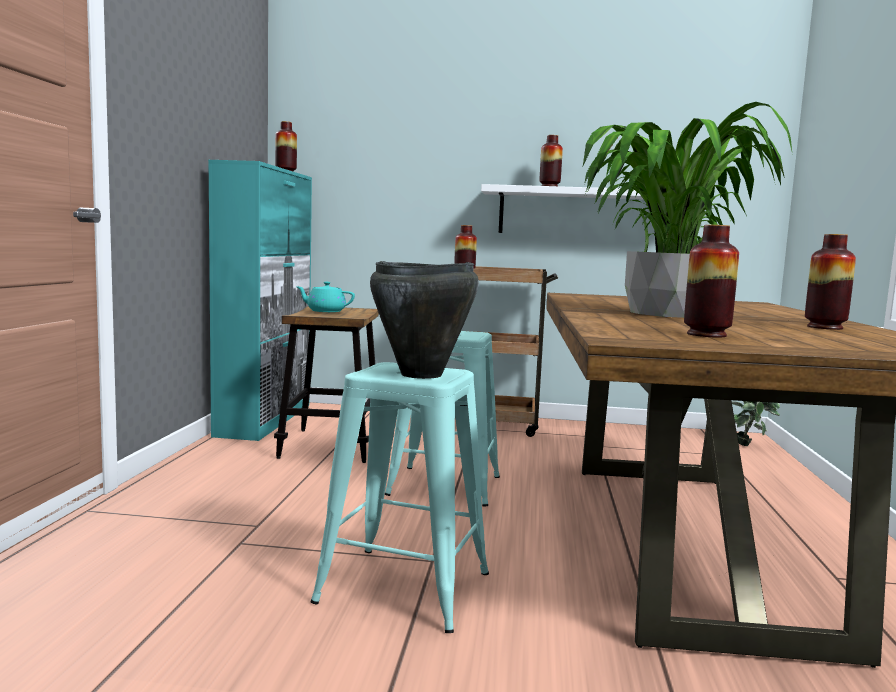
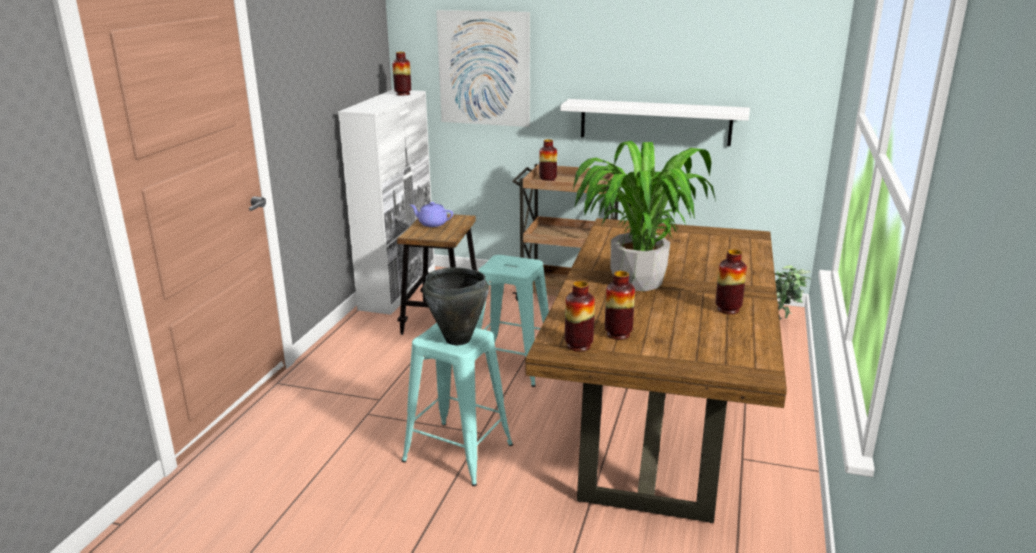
camera: 10 degrees right, 15 degrees up
(265, 419) = (399, 289): turquoise cabinet -> white cabinet
(325, 311) = (432, 223): turquoise teapot -> purple teapot
(384, 153) = (484, 69): none -> picture
(549, 187) = (619, 104): vase -> vase (578, 346)

